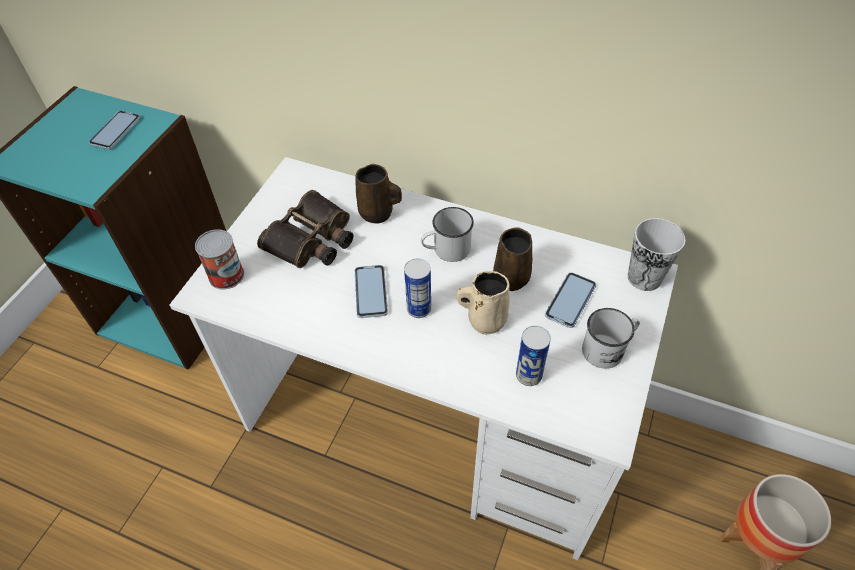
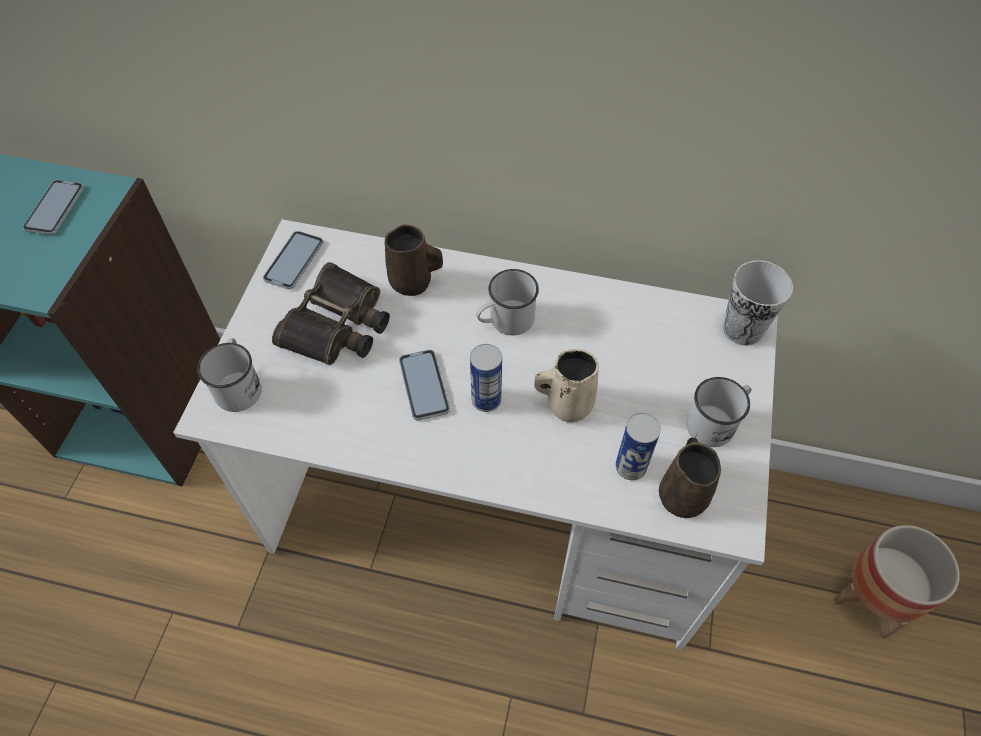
camera: 10 degrees left, 5 degrees up
(226, 275) = (239, 385): can -> white mug
(512, 276) = (589, 345): brown mug -> brown mug (682, 494)
(570, 301) = (662, 368): phone -> phone (294, 261)

